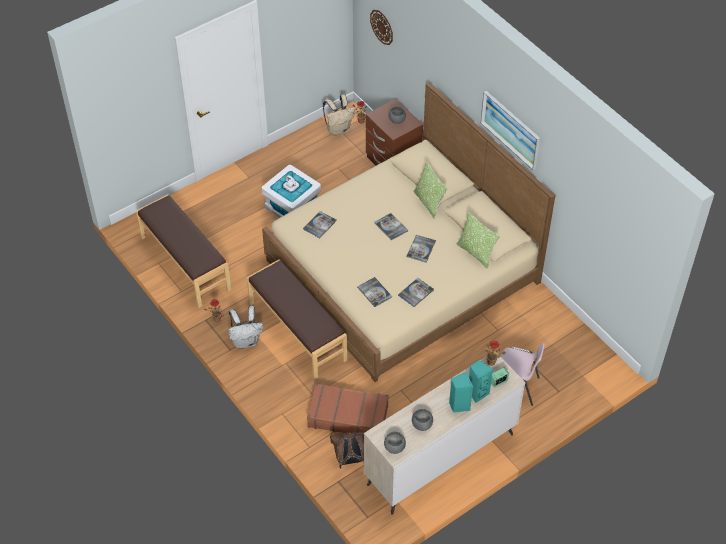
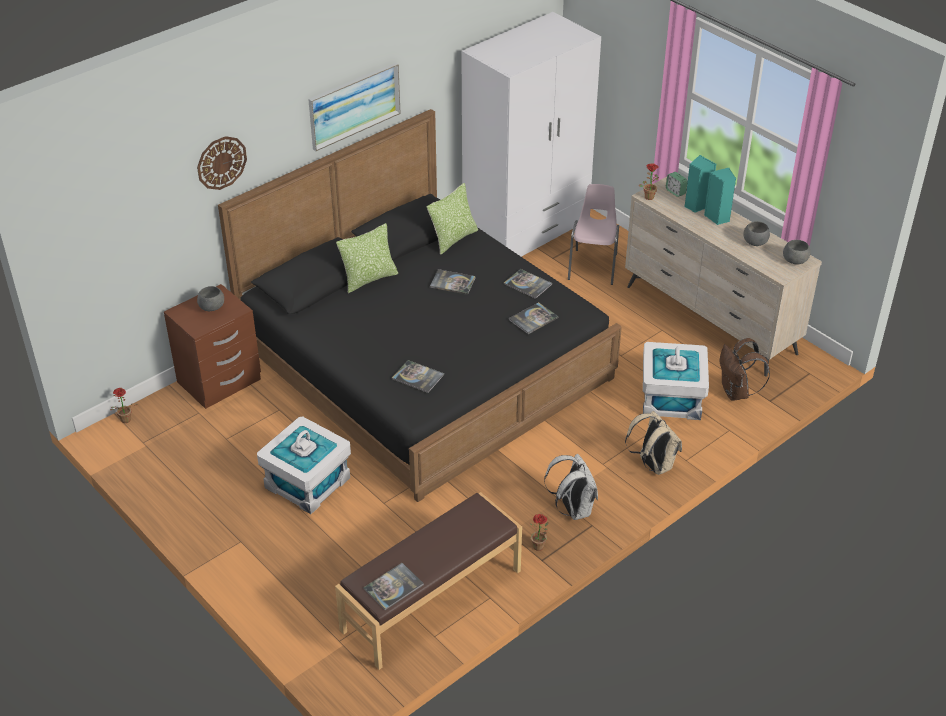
camera: 95 degrees left, 10 degrees down
(298, 331) = (545, 456): brown bench -> none
(338, 129) = (141, 443): beige backpack -> beige backpack (653, 465)
(348, 416) = (672, 398): brown suitcase -> white storage box
(382, 27) = (107, 234): wall clock -> wall clock (221, 162)
(391, 227) = (416, 310): book -> book (393, 587)
(402, 270) = (425, 363): beige bed -> black bed
(567, 346) = (527, 230): none -> white wardrobe

